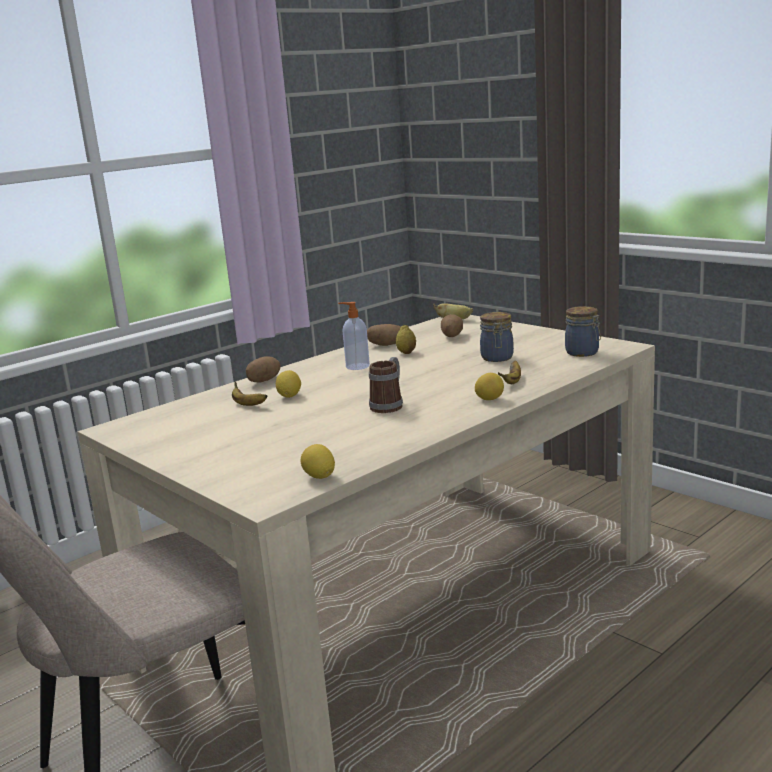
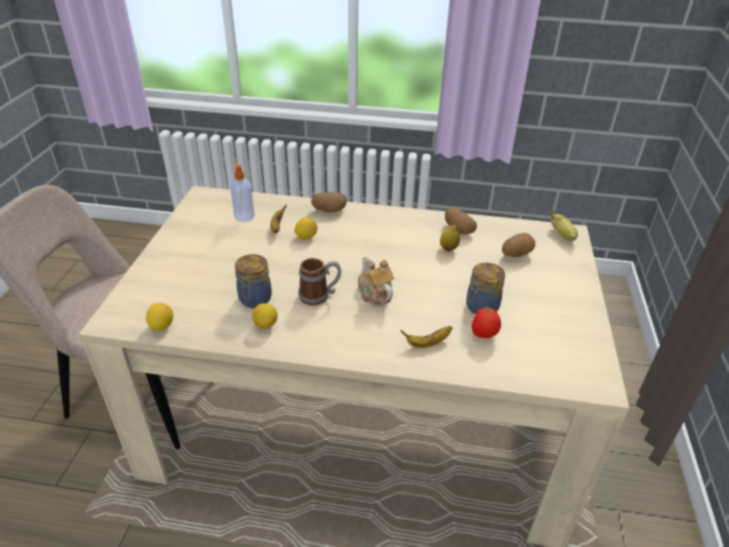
camera: 50 degrees right, 20 degrees up
(356, 366) = (393, 238): soap dispenser -> soap dispenser (244, 216)
(422, 386) = (374, 294): none -> teapot
(489, 399) = (371, 348): lemon -> lemon (266, 325)
(530, 364) = (484, 335): none -> tomato
(583, 353) = (548, 360): jar -> jar (254, 299)

